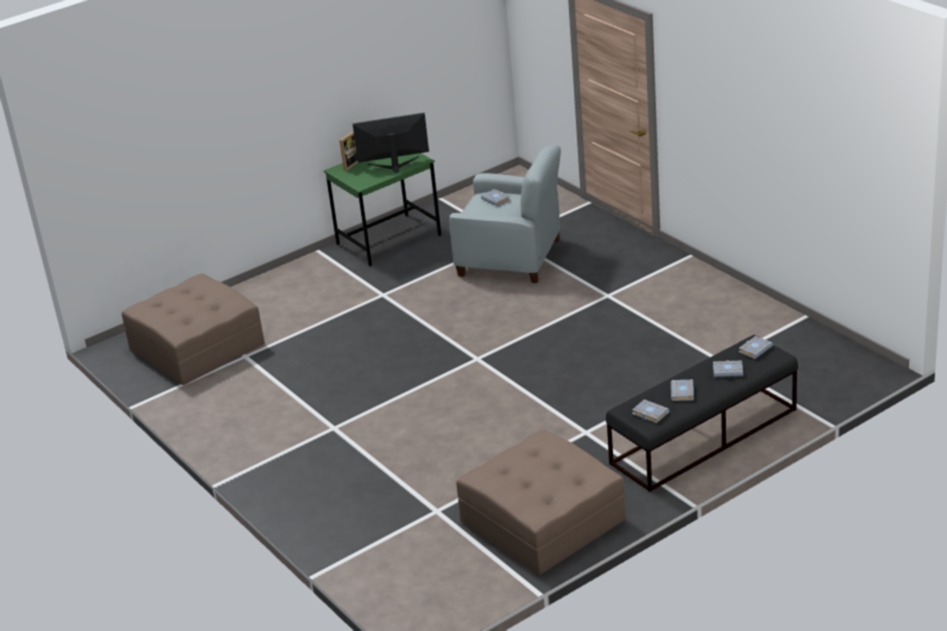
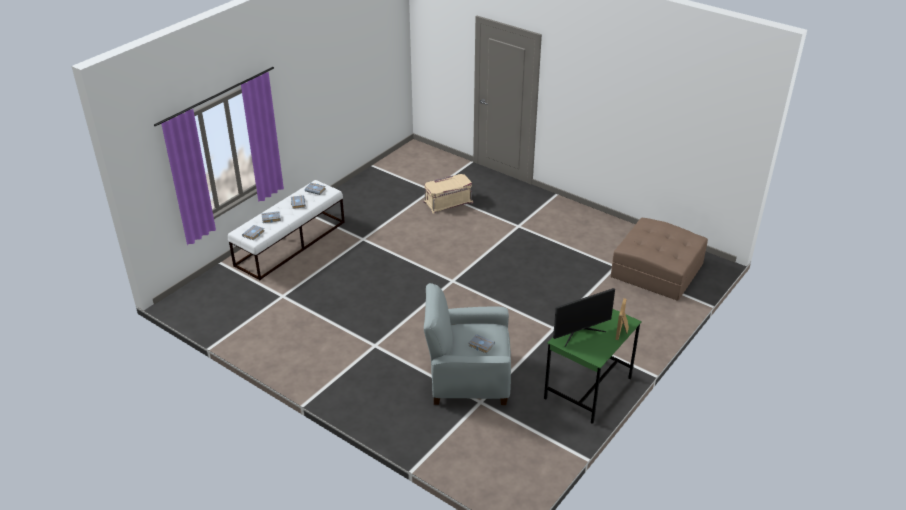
camera: 160 degrees right, 5 degrees up
(420, 484) = (448, 201): none -> beige storage box
(542, 521) = (373, 191): brown ottoman -> none
(703, 437) = (291, 243): black bench -> white bench

